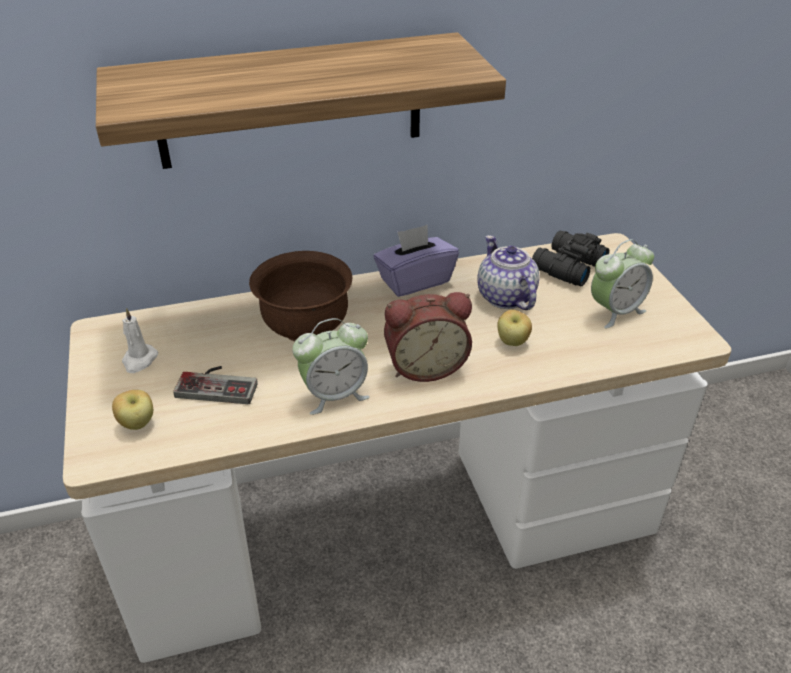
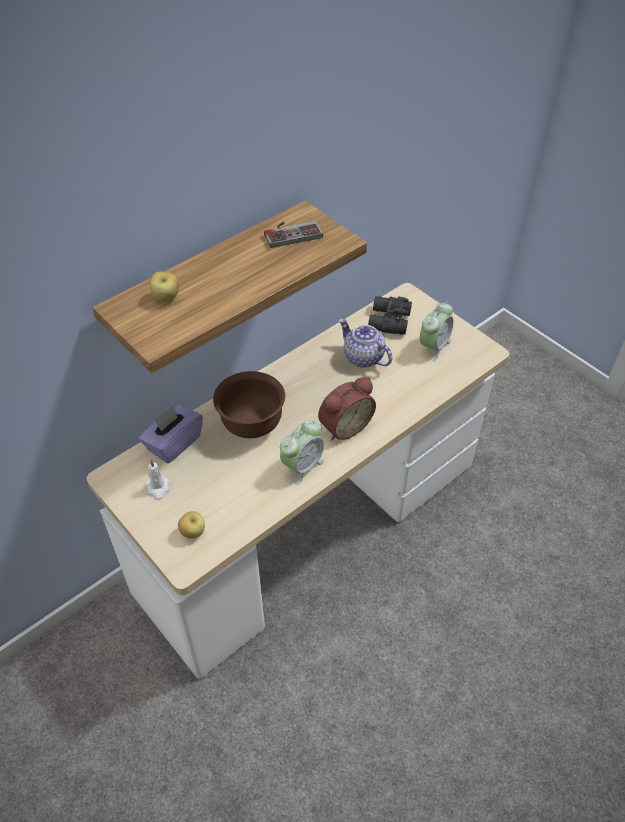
camera: 25 degrees left, 10 degrees up
(219, 384) = (224, 485): game controller -> game controller (291, 232)
(414, 280) = (299, 364): purple tissue box -> purple tissue box (174, 443)
(512, 342) = (386, 390): apple -> apple (166, 298)

